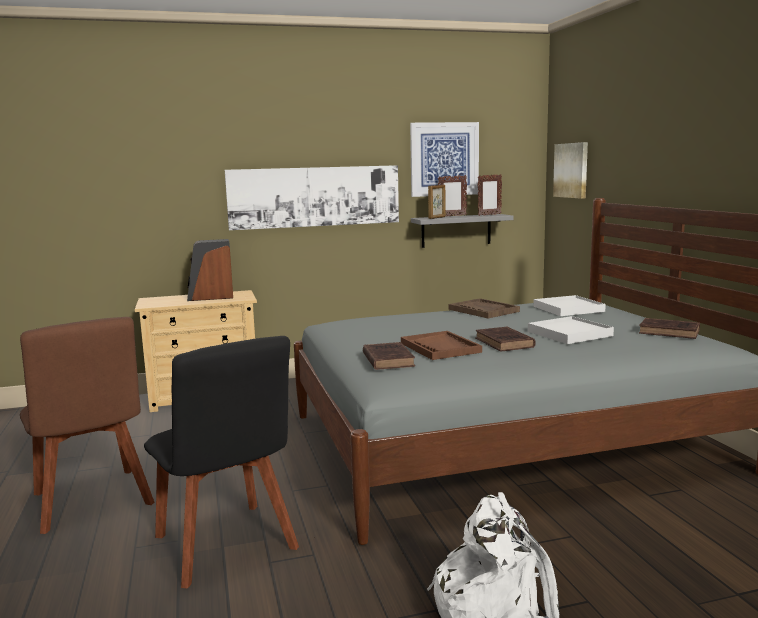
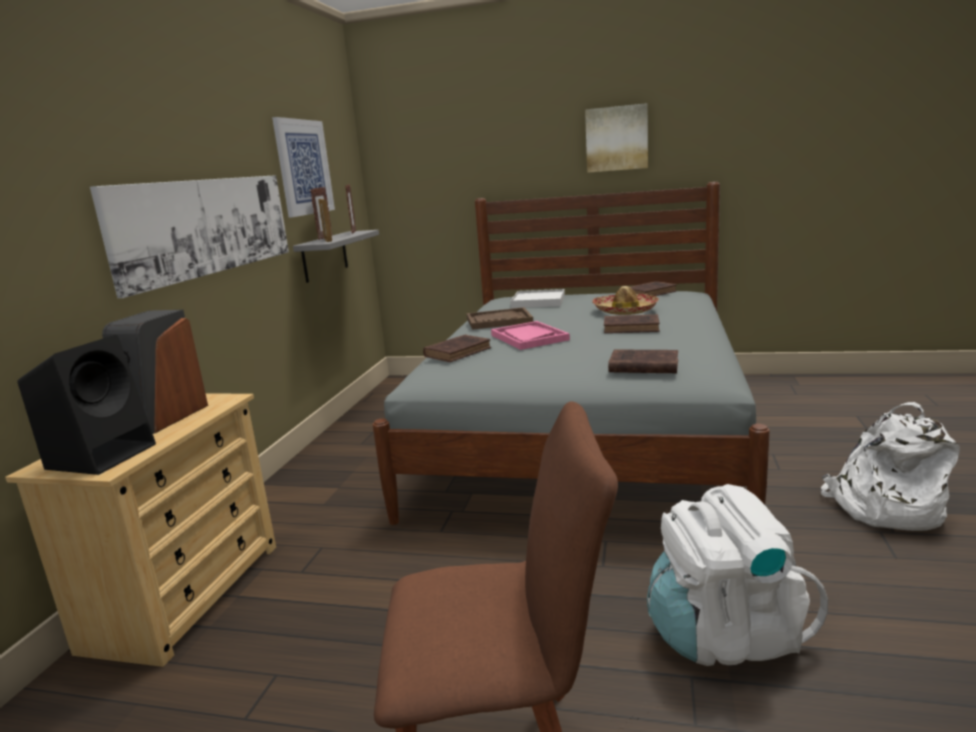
camera: 60 degrees left, 5 degrees up
(162, 301) = (103, 455): none -> black speaker
(227, 546) = (725, 635): black chair -> white backpack
(385, 317) = (459, 352): none -> brown book
(438, 324) = (529, 337): none -> pink tray
(440, 347) = (623, 346): brown tray -> none
(569, 334) = (625, 311): white tray -> hat
(571, 170) = (414, 176): picture -> picture (616, 138)

